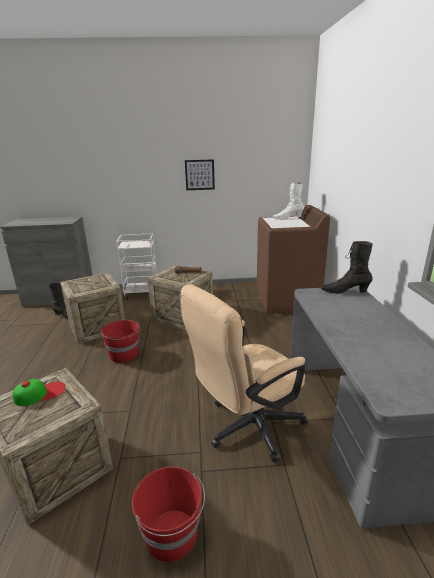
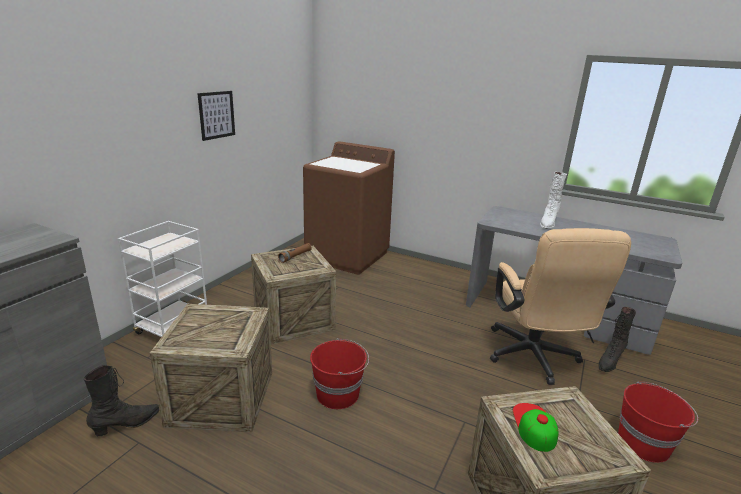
camera: 60 degrees left, 0 degrees up
(287, 218) = (334, 160): white boot -> white boot (548, 223)
(344, 291) = (501, 212): black boot -> black boot (609, 361)

